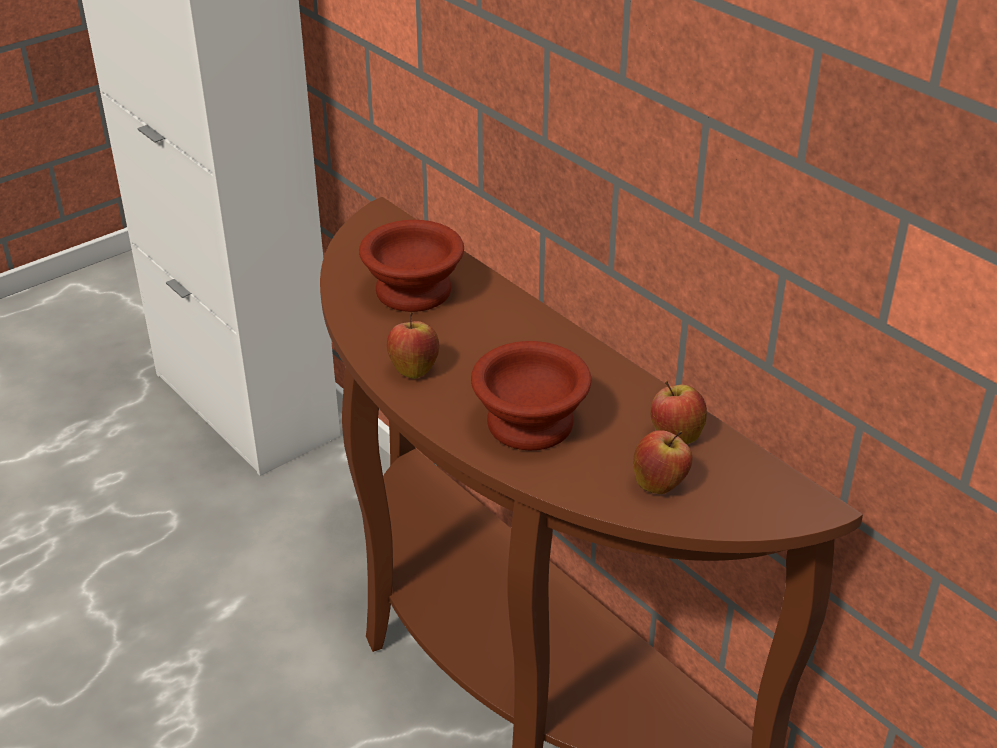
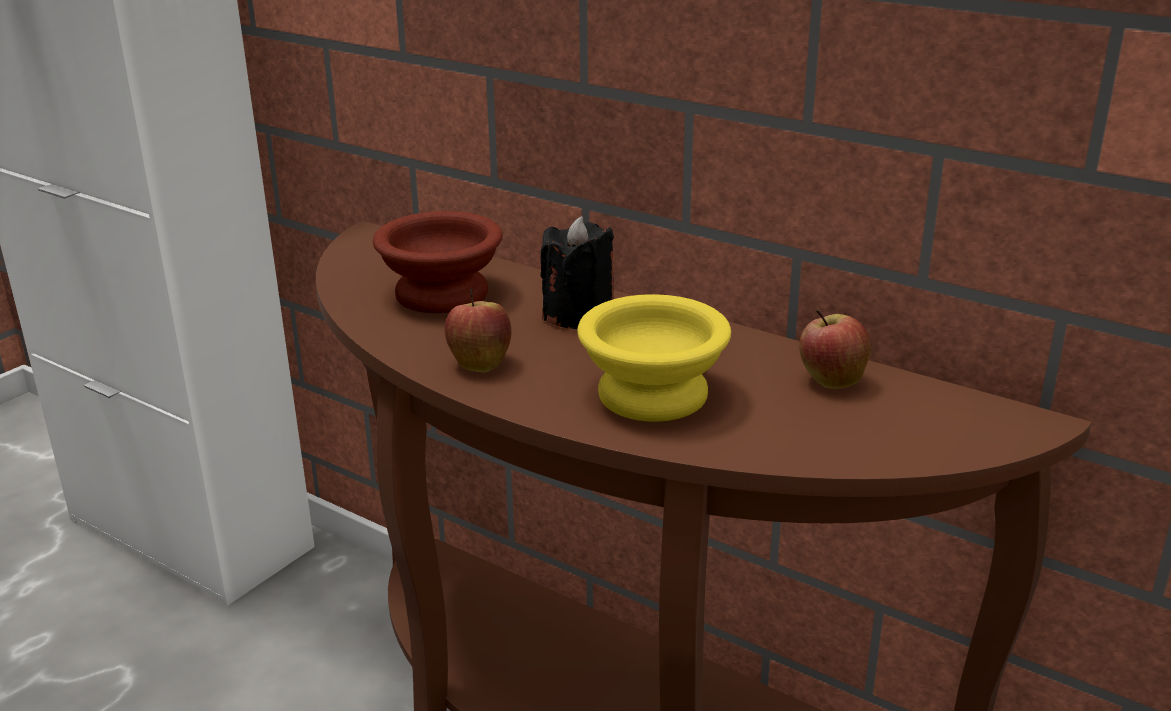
camera: 15 degrees left, 10 degrees down
(511, 332) = (579, 315): none -> black candle
(531, 425) = (655, 397): brown bowl -> yellow bowl
(660, 484) = (845, 429): apple -> none

